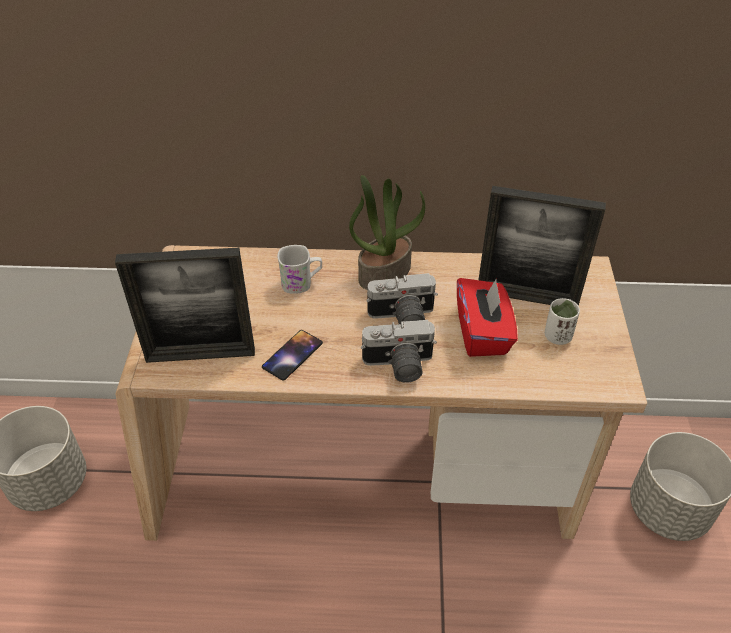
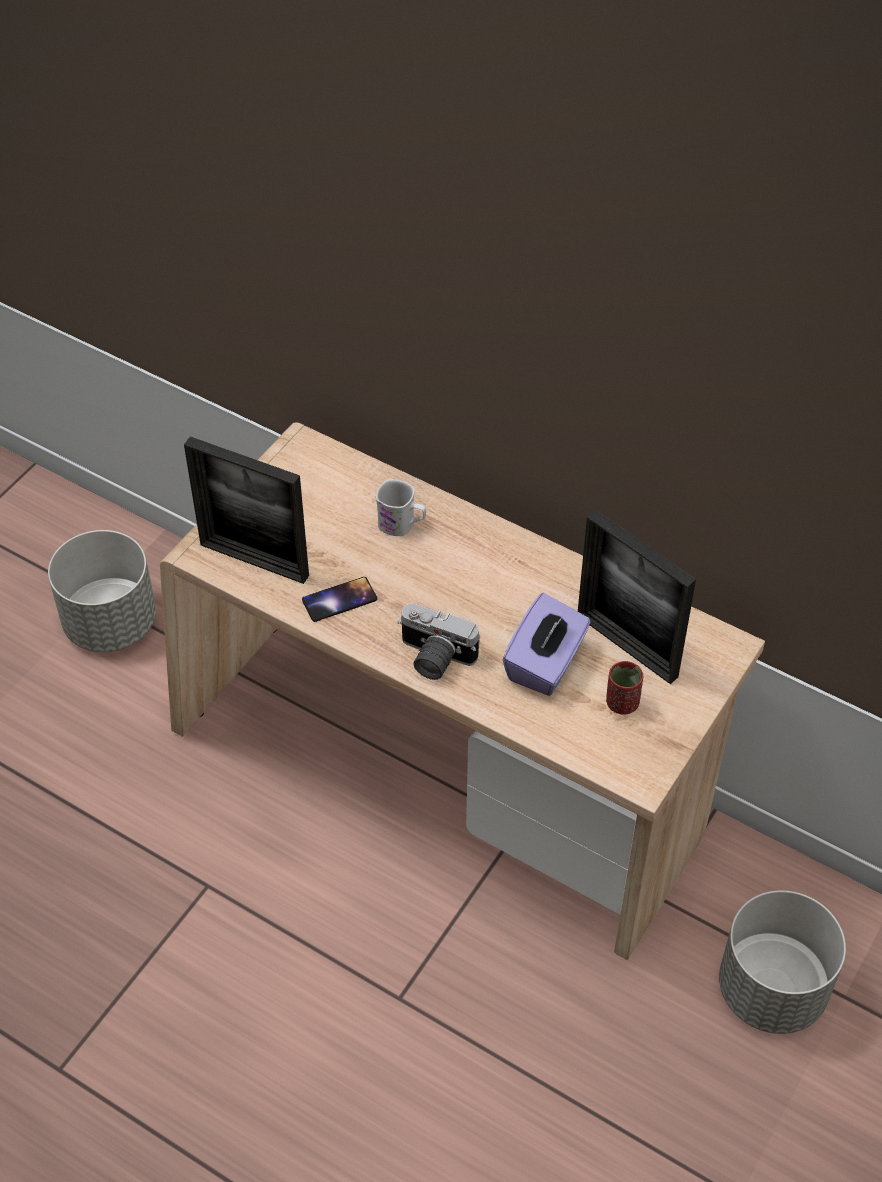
camera: 30 degrees right, 5 degrees up
(384, 272) = (496, 550): potted plant -> none
(402, 318) = (475, 610): camera -> none
(482, 333) = (545, 664): red tissue box -> purple tissue box
(557, 336) = (622, 703): white cup -> red cup

